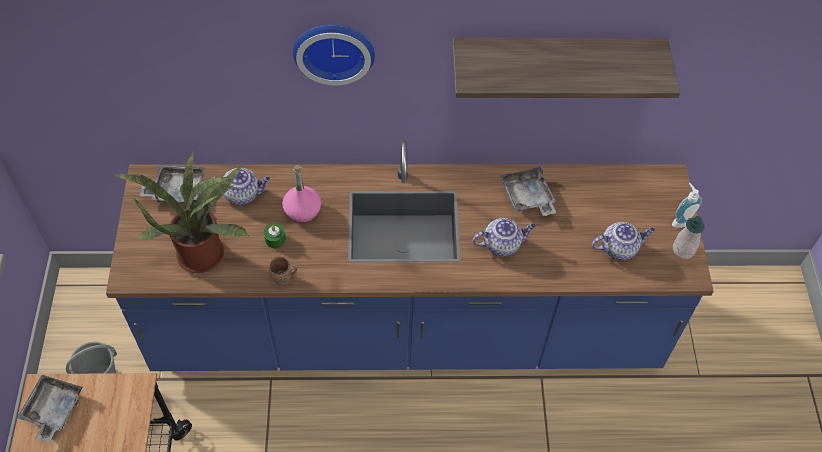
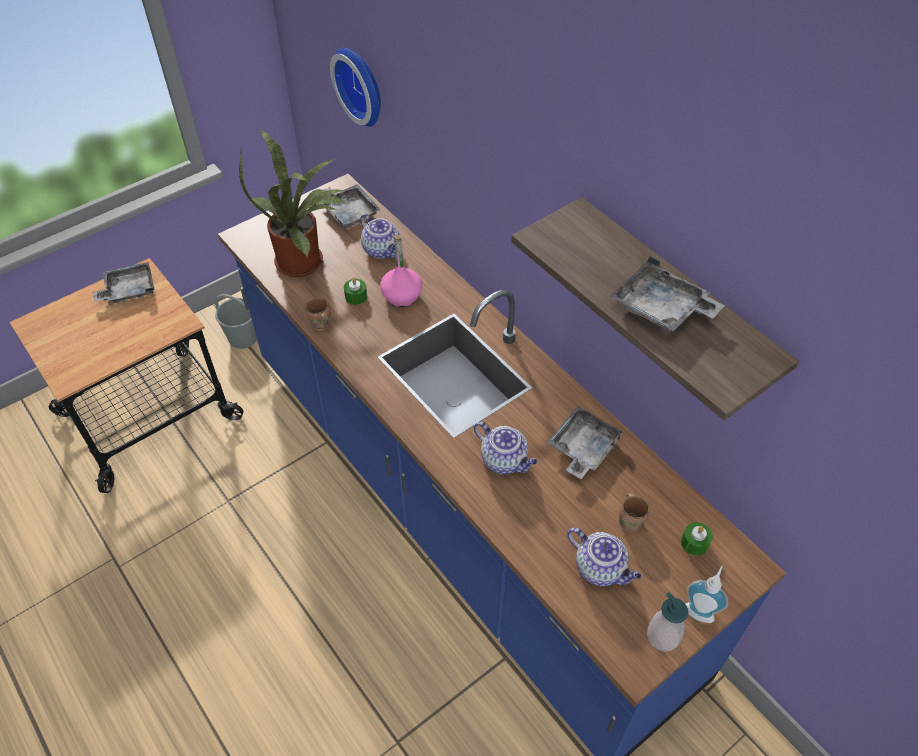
camera: 55 degrees right, 5 degrees down
(334, 49) = (487, 143): wall clock -> wall clock (362, 85)
(582, 66) = (661, 309): none -> grey tray
(598, 210) = (631, 521): none -> brown mug
(637, 191) = (694, 543): none -> green candle

